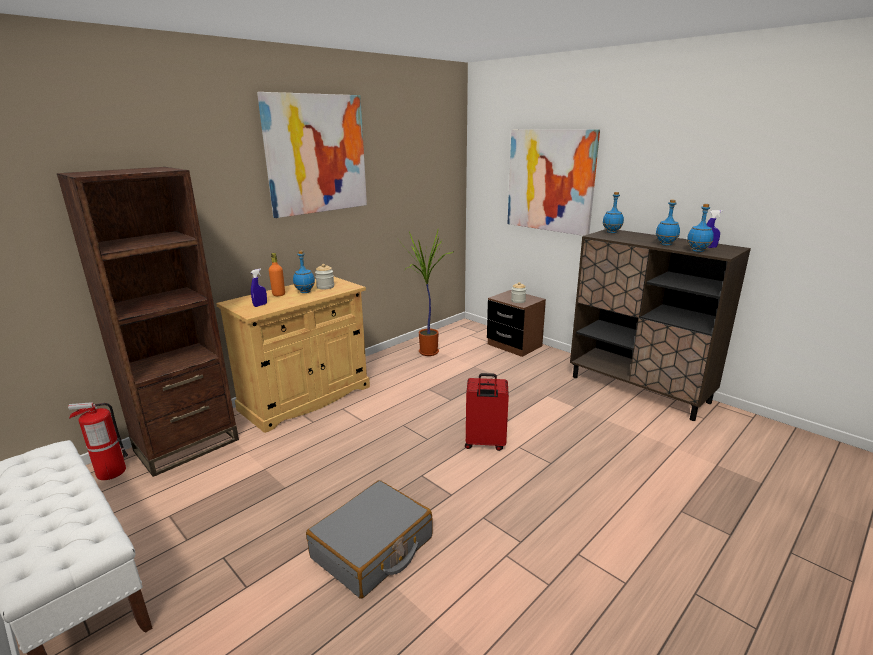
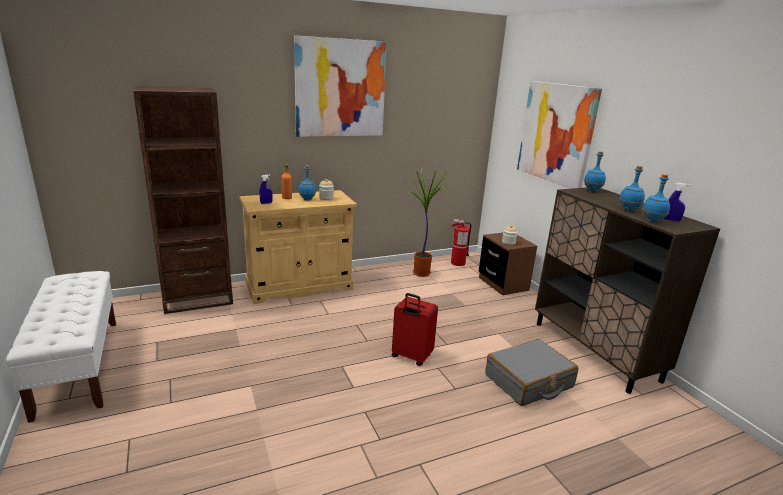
camera: 20 degrees right, 0 degrees up
(110, 472) = (142, 304): fire extinguisher -> fire extinguisher (457, 263)
(373, 548) = (267, 406): grey suitcase -> grey suitcase (529, 381)

